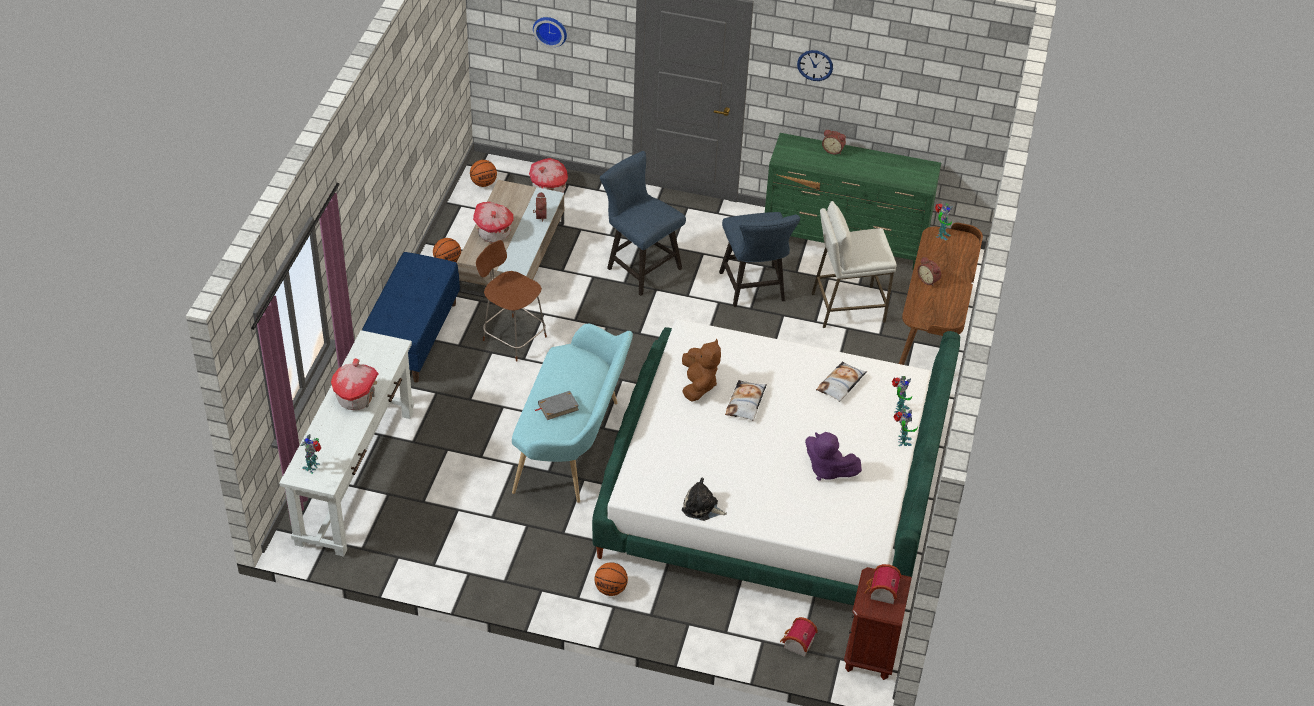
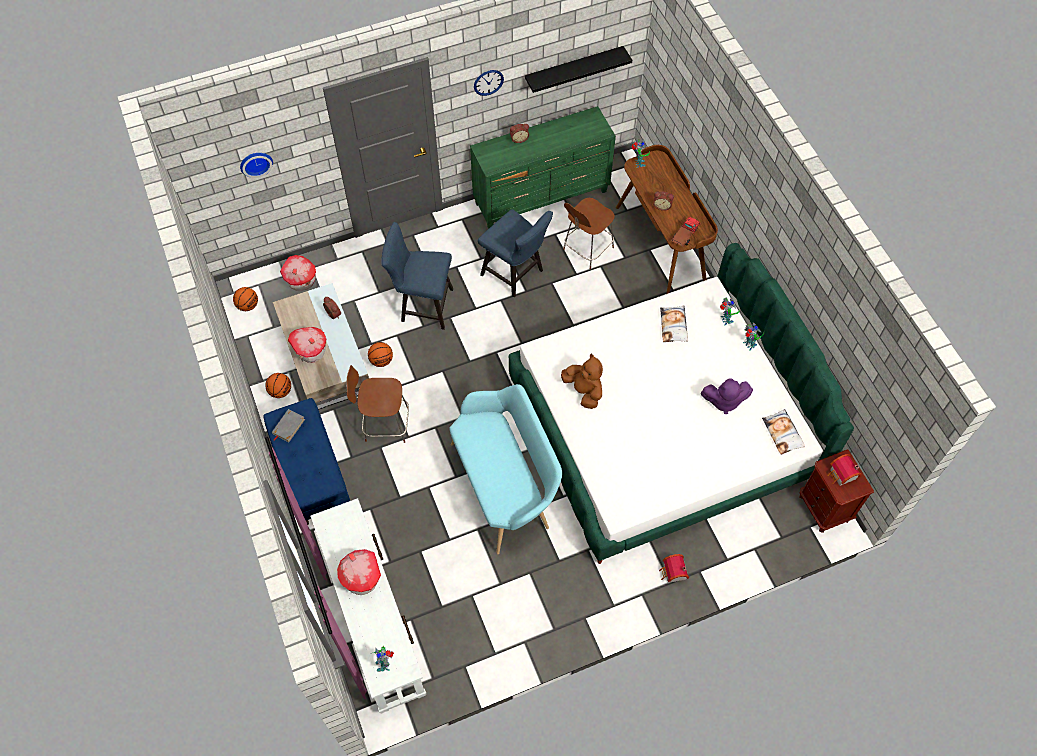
camera: 35 degrees left, 15 degrees up
(558, 407) = (501, 475): grey book -> grey book (288, 426)
(610, 589) = (628, 582): basketball -> basketball (381, 360)
(702, 508) = (673, 490): plush toy -> none
(746, 403) = (627, 384): pillow -> pillow (782, 433)
(796, 644) = (776, 535): toy house -> toy house (673, 573)
(847, 307) = (587, 249): white stool -> brown chair
(918, 100) = (574, 69): none -> black shelf
(925, 315) = (684, 235): none -> toy truck

